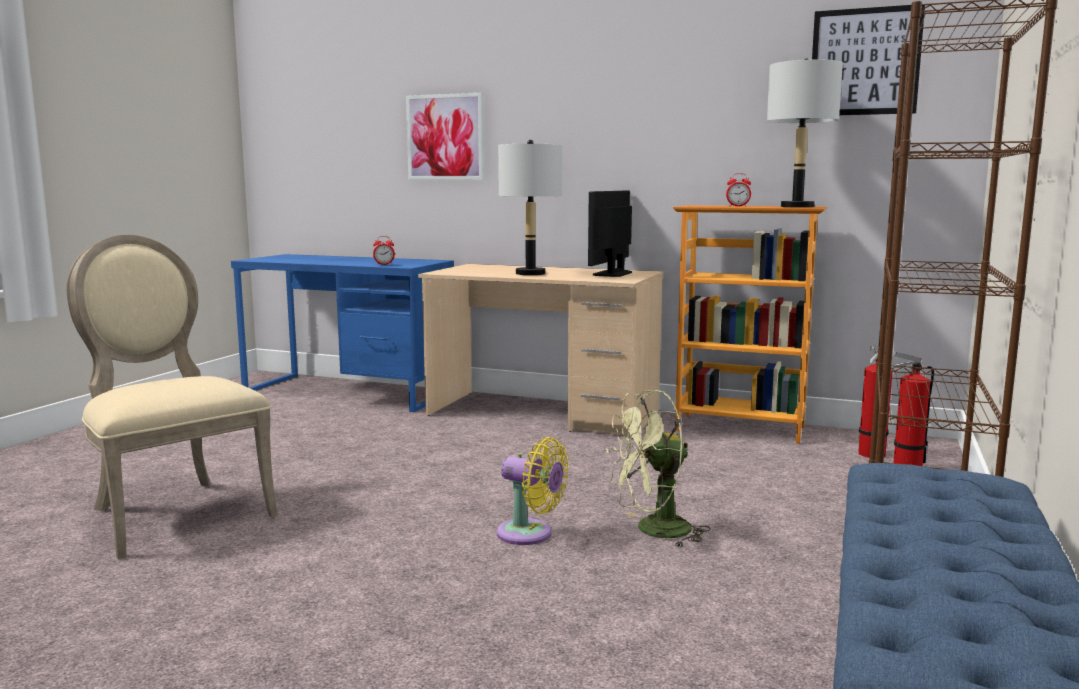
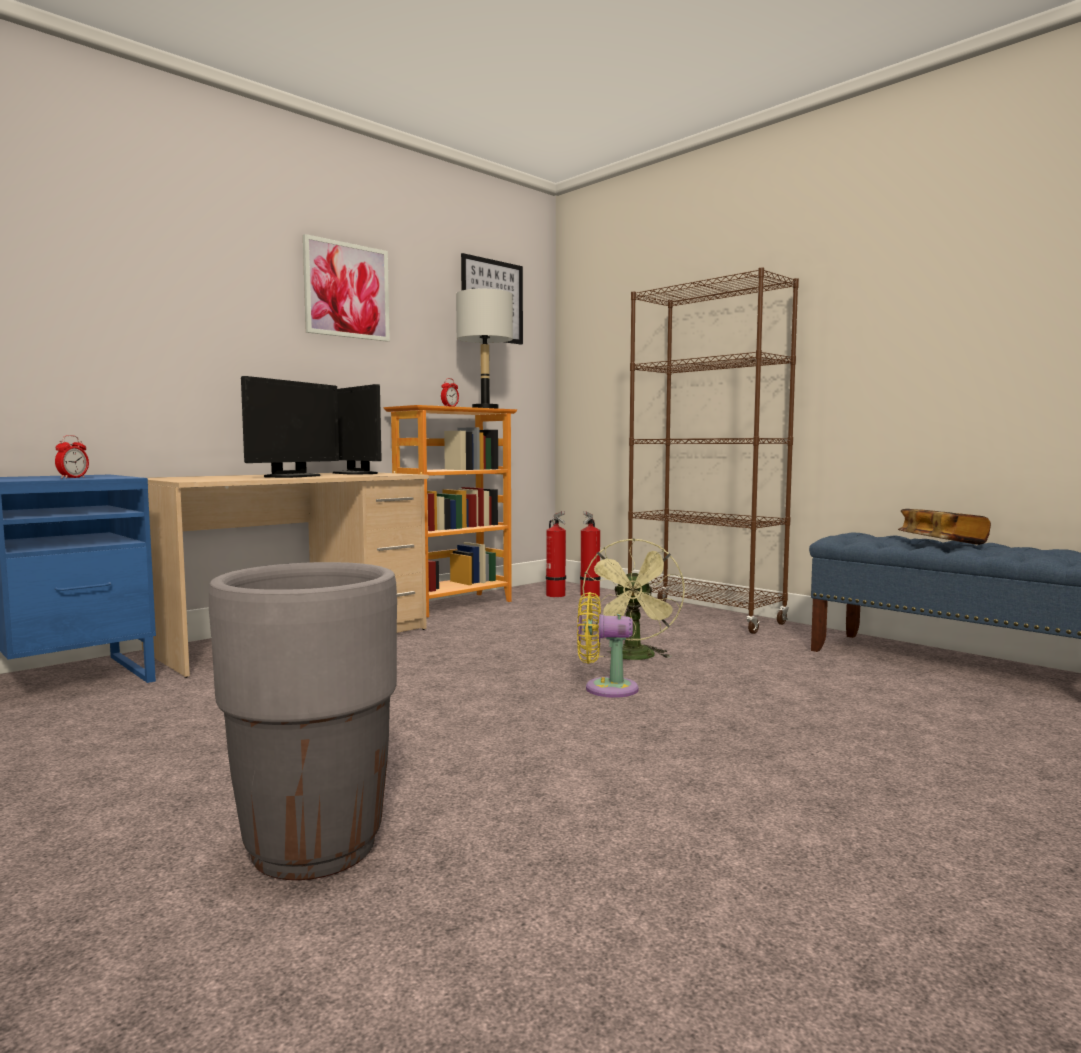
camera: 65 degrees left, 5 degrees down
(174, 512) = (313, 848): beige chair -> grey planter
(445, 137) = (82, 305): picture -> picture (346, 290)
(530, 273) = (292, 476): grey table lamp -> monitor
(530, 534) = (605, 688): yellow fan -> yellow fan turned 135 degrees counterclockwise
(932, 529) = (942, 542): none -> book

